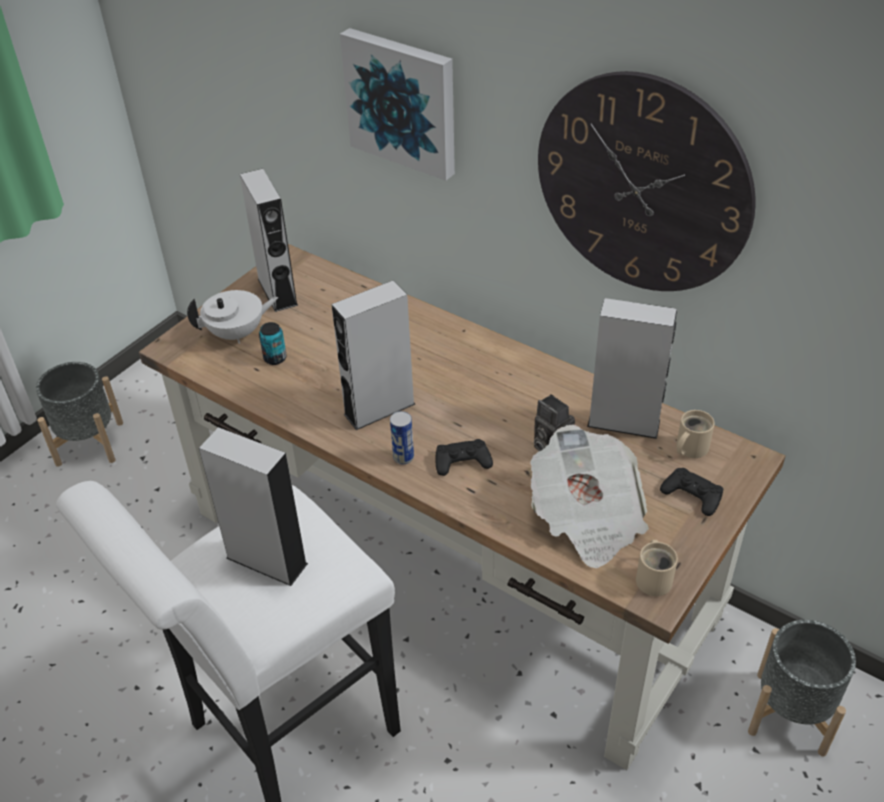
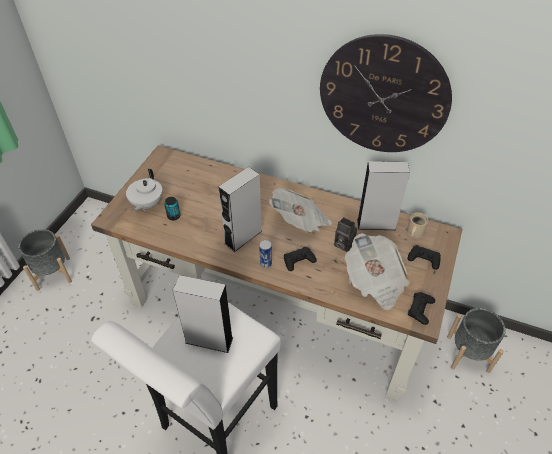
camera: 15 degrees left, 5 degrees up
(237, 334) = (147, 204): white teapot -> white teapot turned 135 degrees clockwise
(277, 292) = (162, 175): grey speaker -> none
(402, 102) = (231, 60): picture -> none
(487, 399) = (300, 221): none -> newspaper
(654, 578) = (420, 309): beige mug -> black game controller

